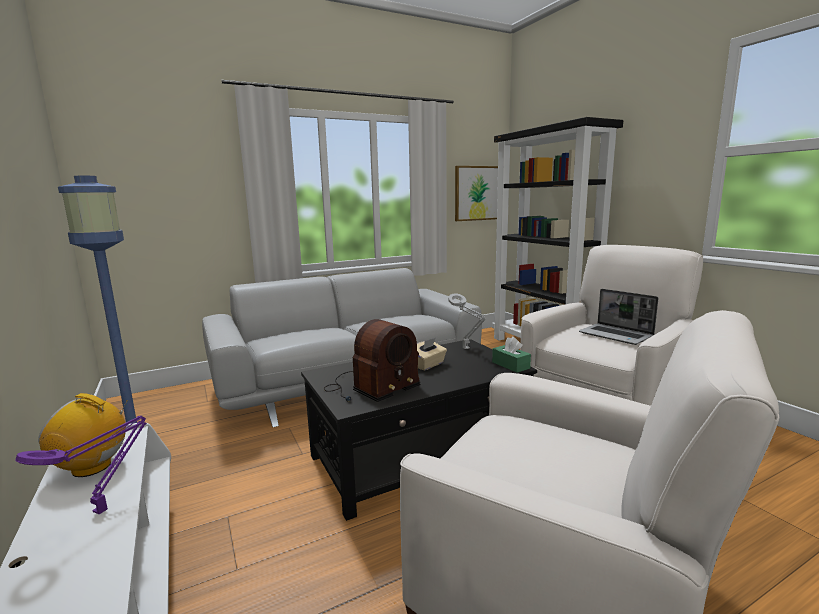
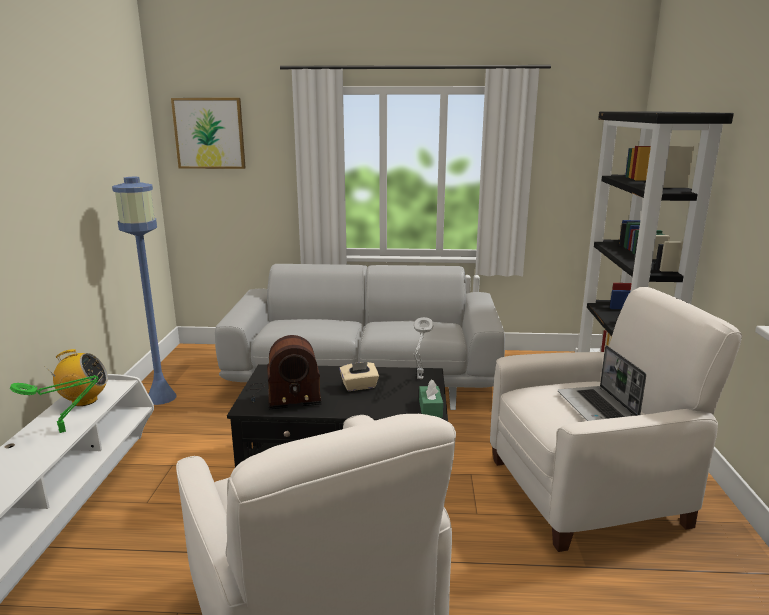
camera: 30 degrees right, 5 degrees up
(92, 467) = (84, 401): radio -> radio turned 135 degrees clockwise
(104, 509) = (65, 431): purple table lamp -> green table lamp
(477, 193) = (585, 180): picture -> picture (209, 133)

